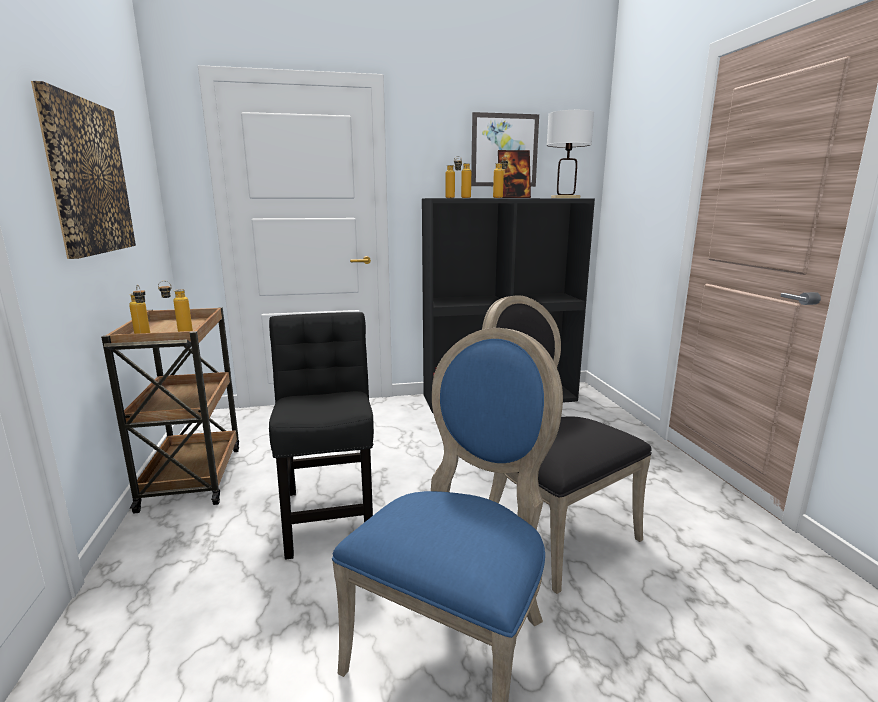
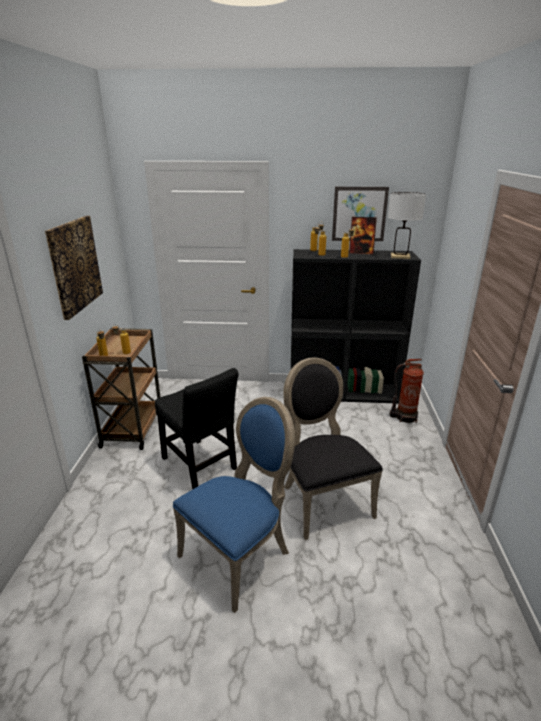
camera: 15 degrees right, 10 degrees up
(329, 512) = (200, 466): black chair -> black chair turned 135 degrees clockwise
(593, 414) = (404, 416): none -> fire extinguisher

